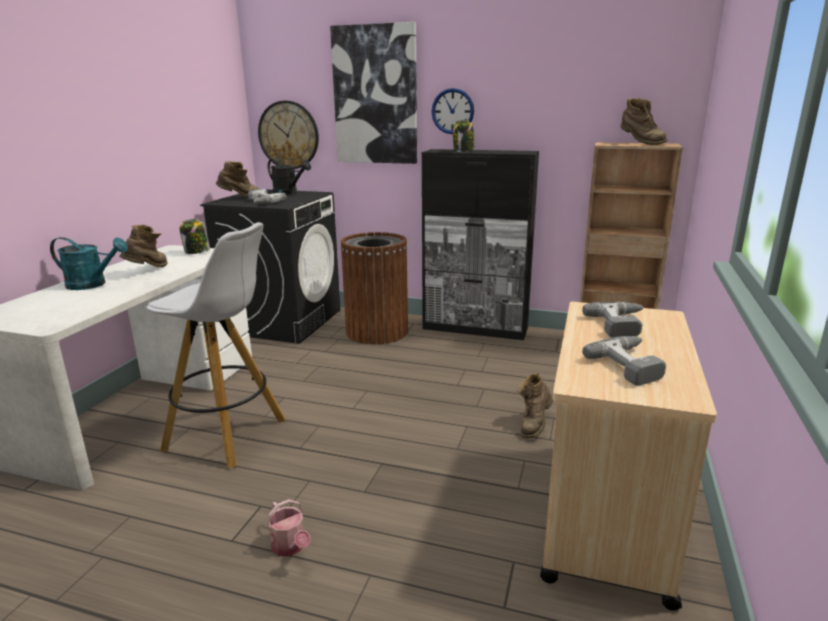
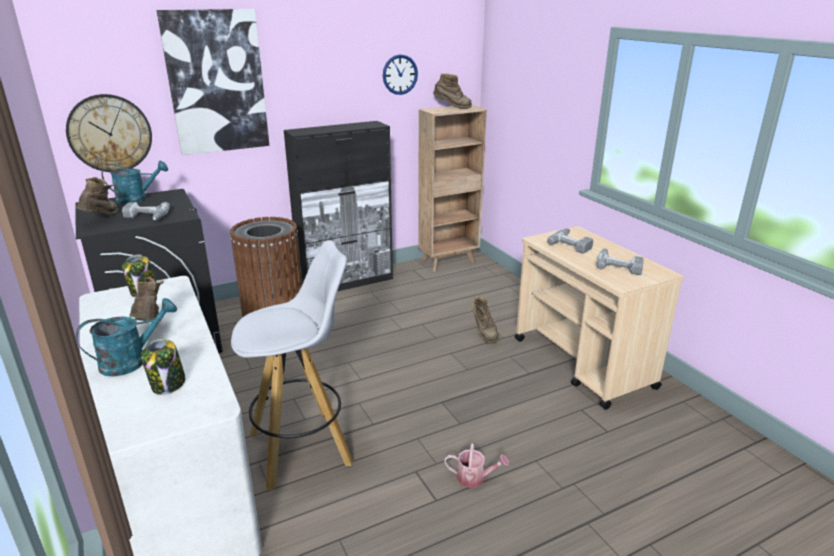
camera: 45 degrees left, 5 degrees up
(289, 192) = (137, 199): black watering can -> turquoise watering can
(452, 111) = (298, 92): wall clock -> wall clock (400, 74)
(463, 151) = (325, 130): jar -> jar (168, 384)

